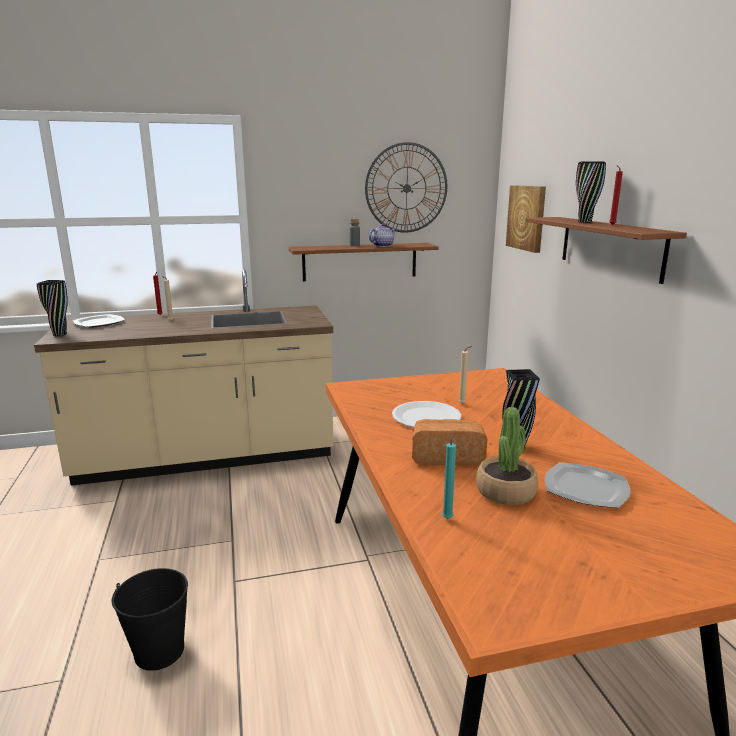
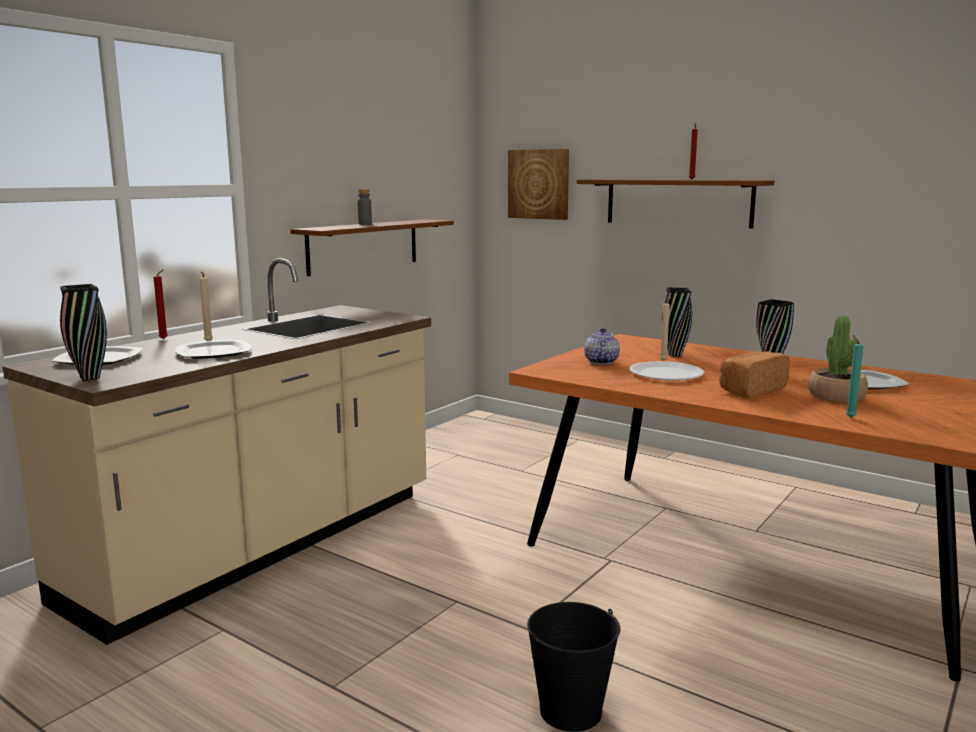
camera: 40 degrees left, 5 degrees down
(149, 329) = (214, 352): none -> plate
(382, 246) = (397, 223): teapot -> teapot (600, 362)
(406, 188) = (403, 152): wall clock -> none
(585, 222) = (656, 179): black vase -> black vase (674, 355)

